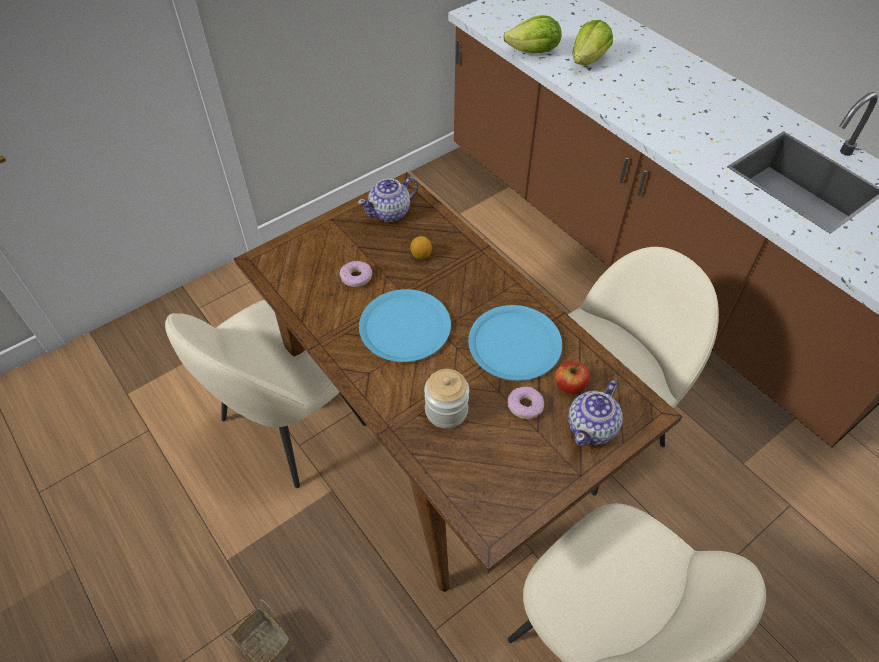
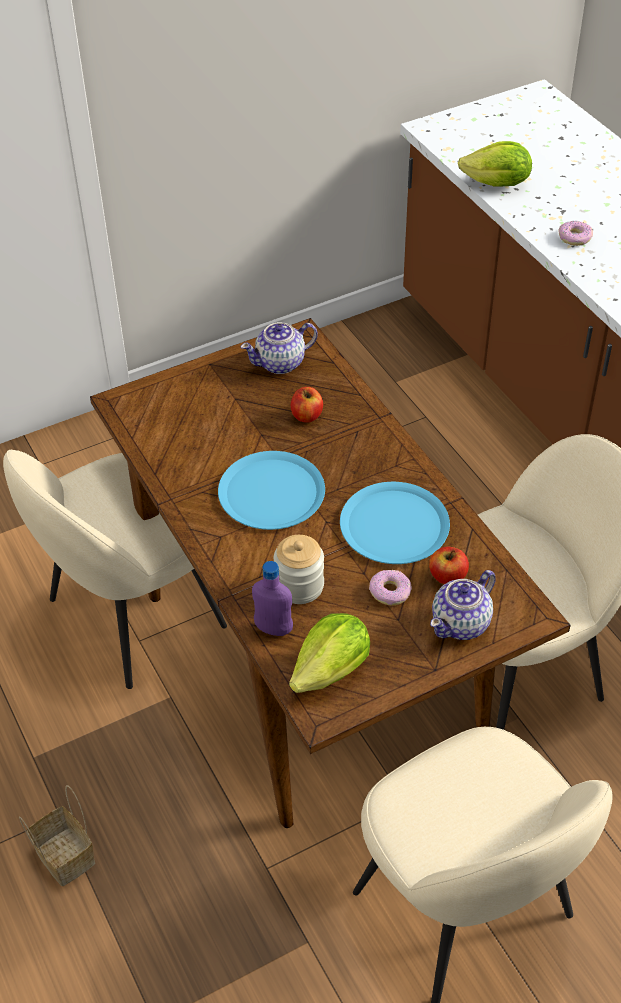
camera: 10 degrees right, 5 degrees down
(356, 277) = (226, 433): donut -> donut (574, 238)
(421, 255) = (307, 415): lemon -> apple
(432, 455) = (273, 629): none -> purple bottle
(589, 60) = (565, 200): lettuce -> lettuce (331, 670)

